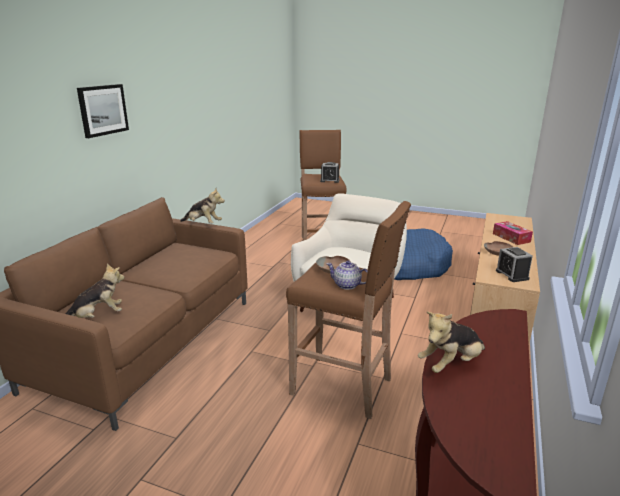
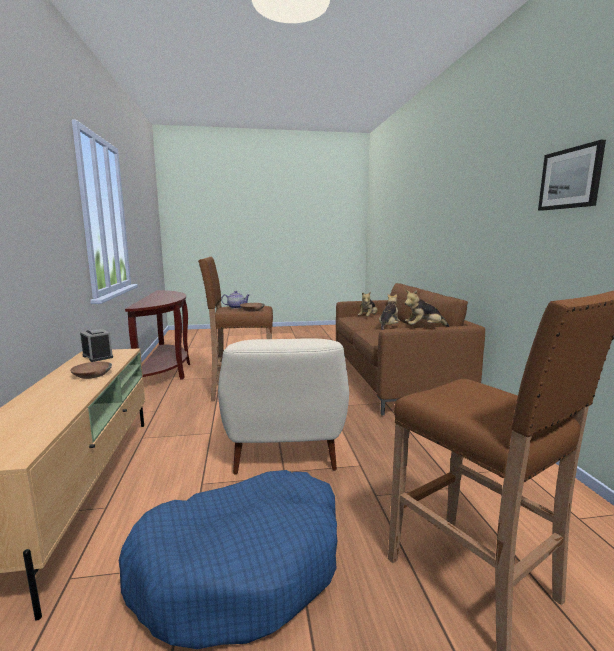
camera: 150 degrees right, 10 degrees down
(103, 110) = (475, 209): picture -> picture (570, 178)
(330, 180) = (443, 394): alarm clock -> none
(451, 364) = (174, 297): plush toy -> plush toy (388, 327)
(511, 238) = (45, 400): tissue box -> none

